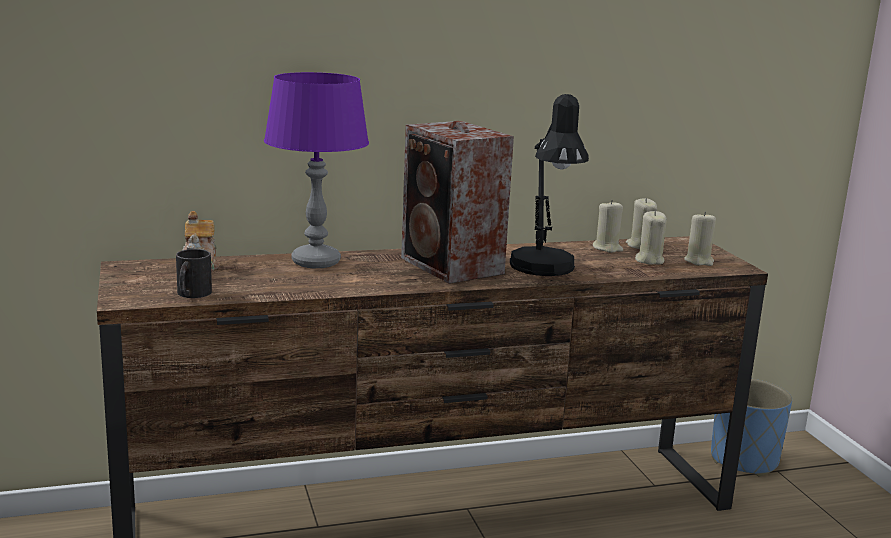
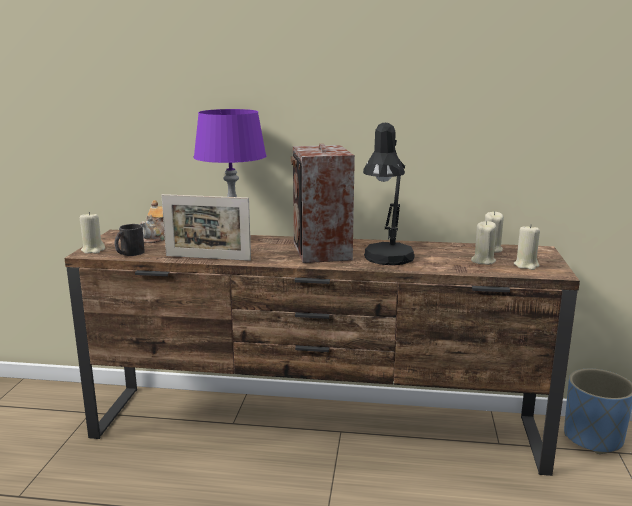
camera: 25 degrees right, 0 degrees up
(316, 289) = (208, 258): none -> picture frame
(607, 248) = (460, 249): beige candle -> beige candle (93, 250)

